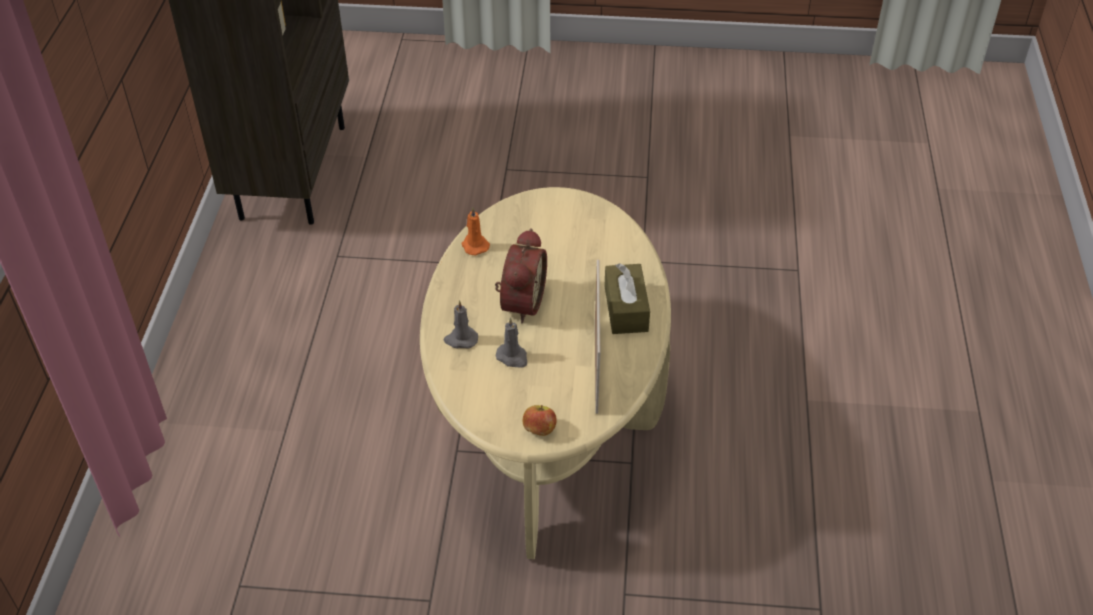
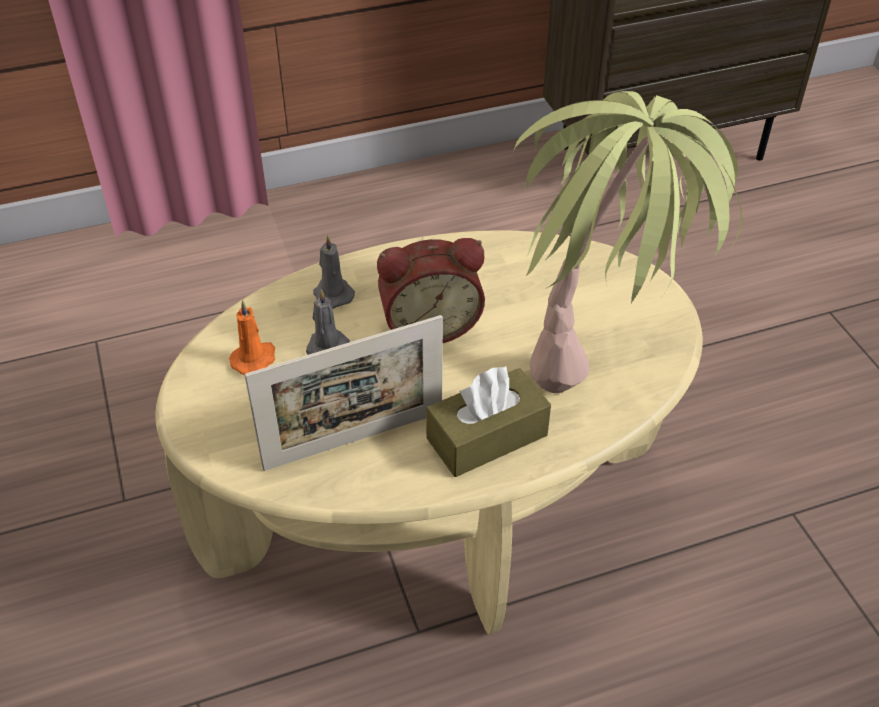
camera: 65 degrees right, 0 degrees up
(474, 245) = (506, 249): orange candle -> orange candle (255, 359)
(539, 430) = (208, 420): apple -> none
(587, 237) = (602, 348): none -> potted plant

